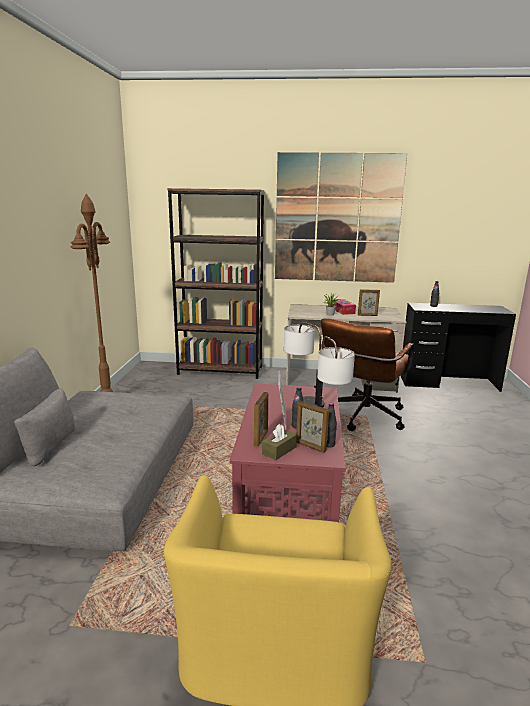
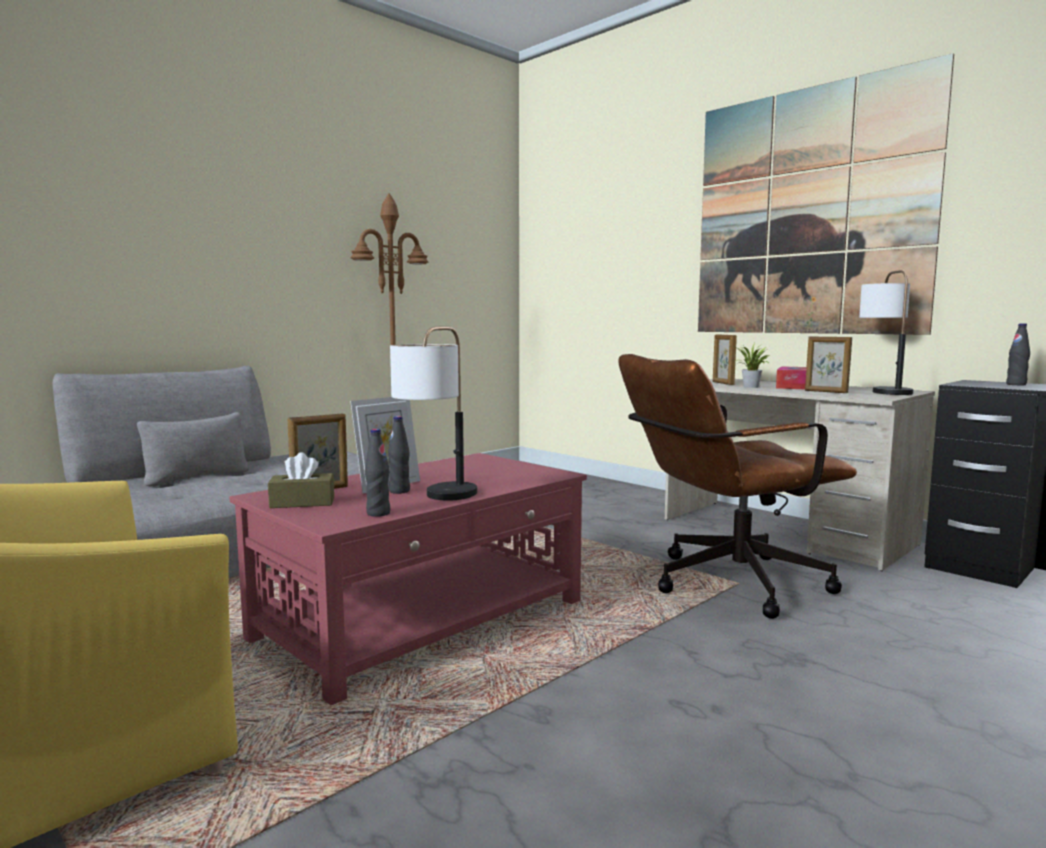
camera: 40 degrees right, 10 degrees down
(220, 370) = (601, 486): brown bookcase -> none
(302, 399) = (492, 474): table lamp -> table lamp (883, 391)
(310, 447) = (348, 509): picture frame -> picture frame (722, 383)

